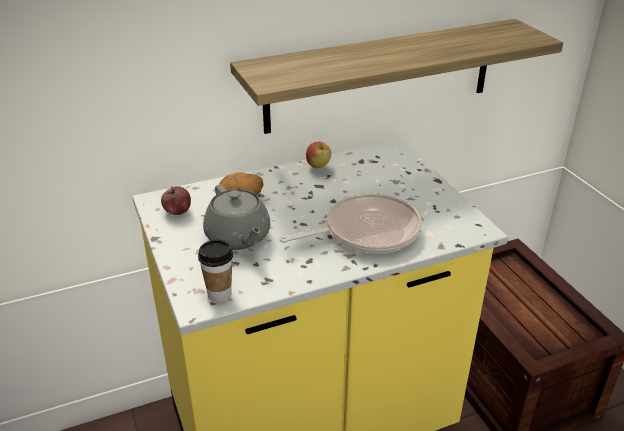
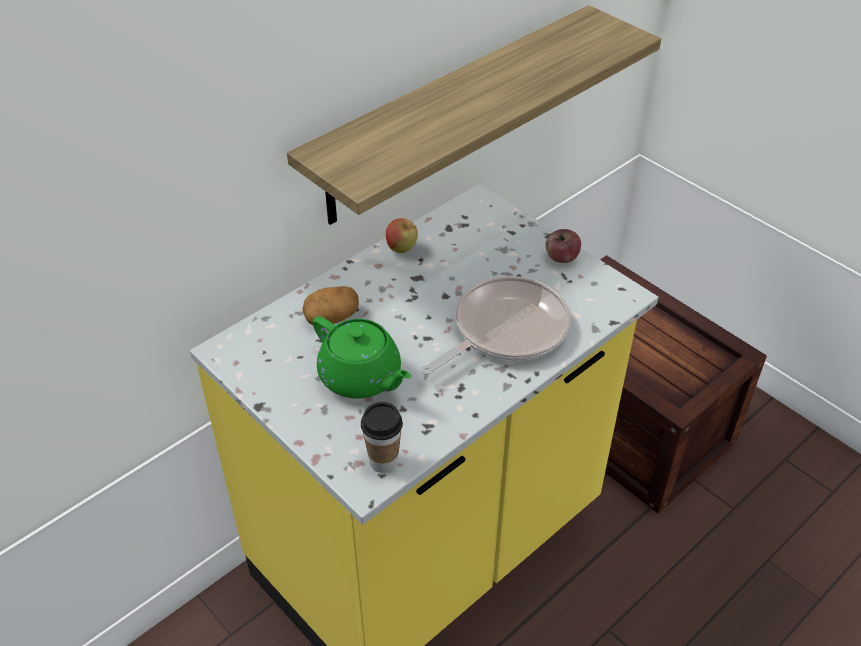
camera: 20 degrees left, 10 degrees up
(177, 211) = (264, 359): apple -> apple (561, 258)
(238, 237) = (361, 377): grey teapot -> green teapot

